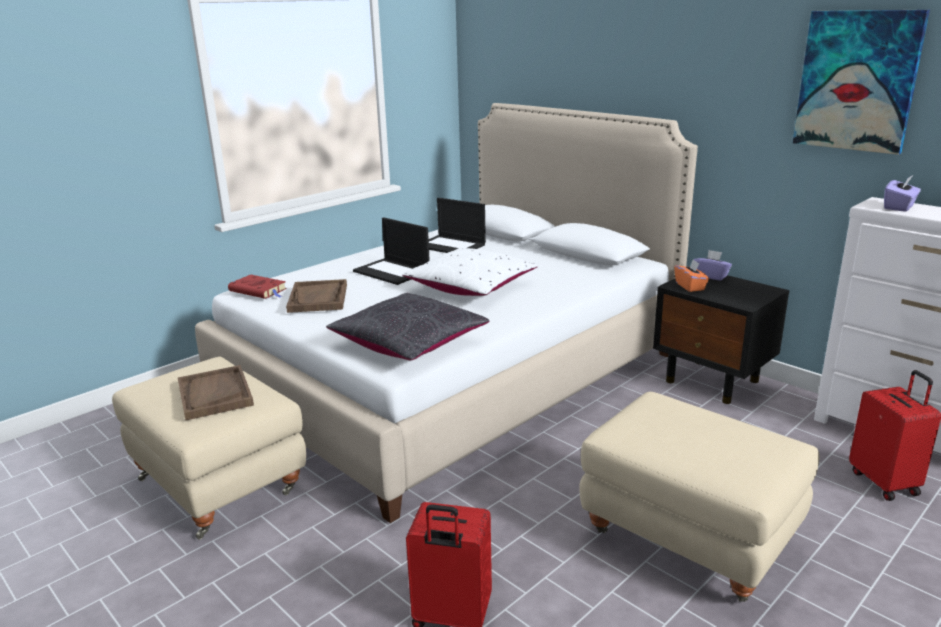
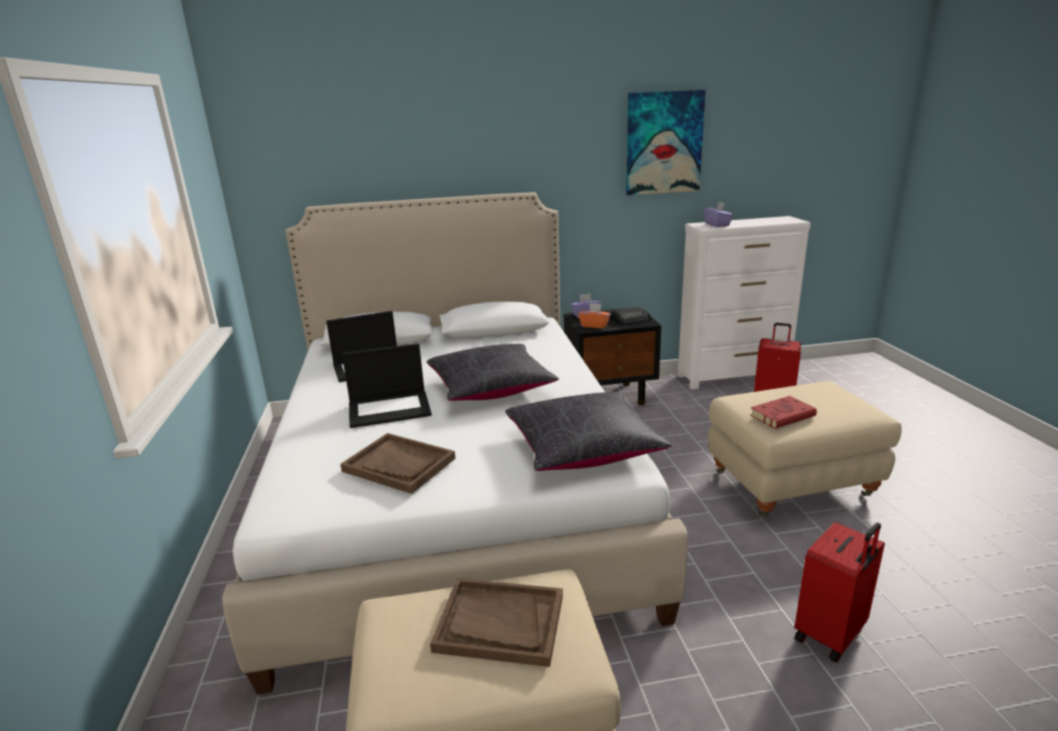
camera: 55 degrees left, 0 degrees up
(259, 290) = (304, 498): red book -> red book (783, 415)
(470, 287) = (490, 387): white pillow -> black pillow
(739, 296) = (631, 319): none -> radio

